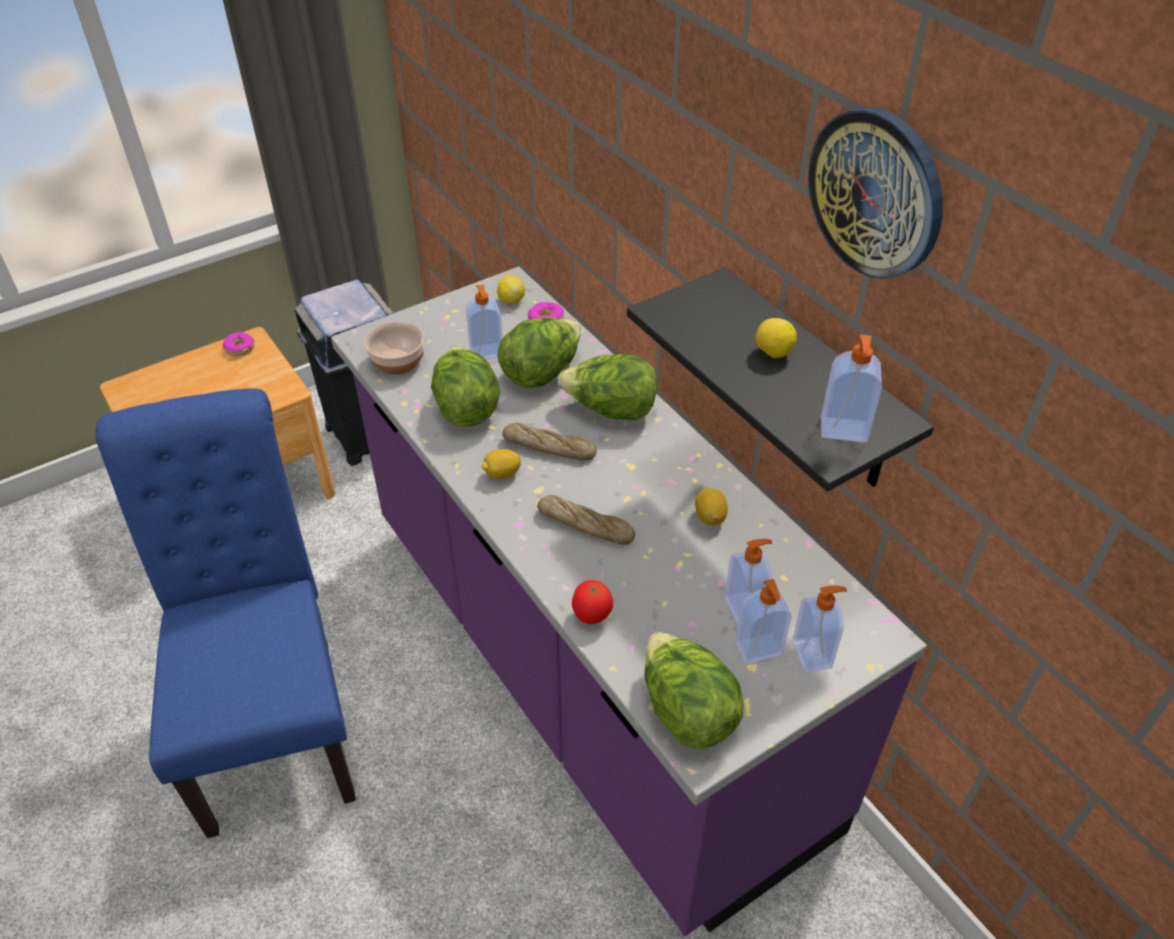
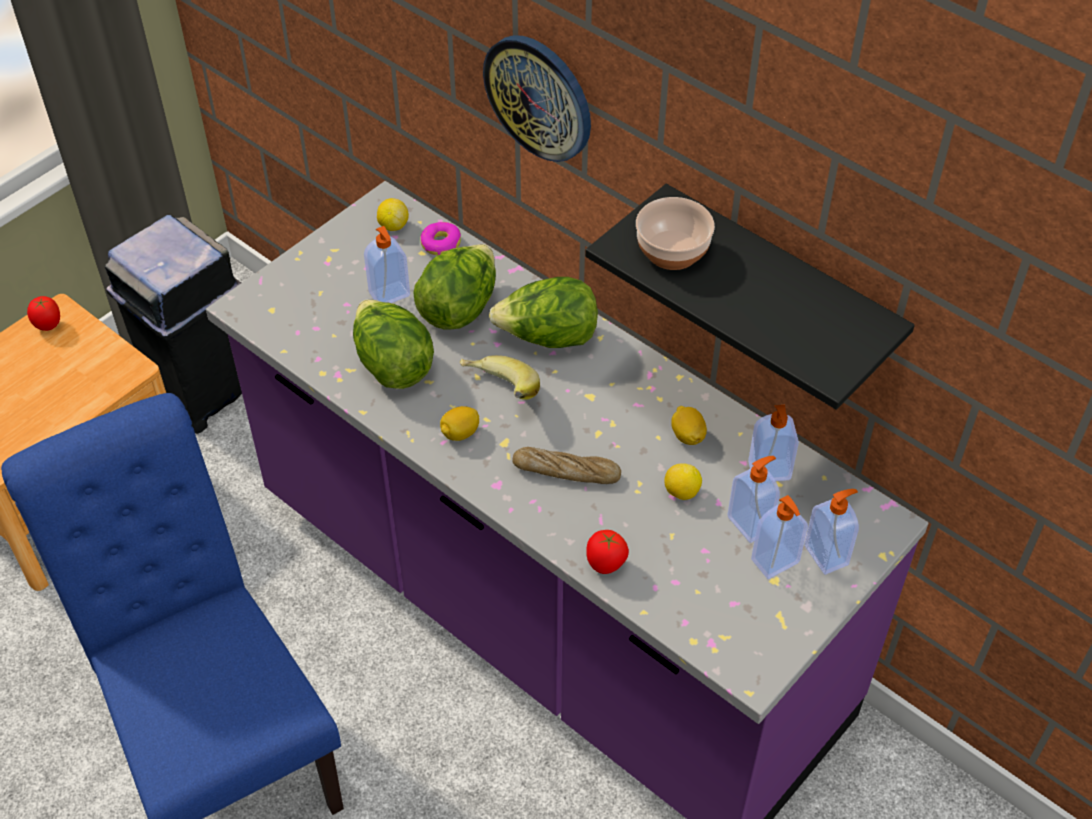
camera: 15 degrees left, 5 degrees up
(240, 348) = (48, 326): donut -> tomato
(398, 362) = (296, 325): bowl -> bowl (673, 251)
(549, 448) = (498, 393): bread -> banana
(686, 711) = (726, 638): lettuce -> none
(773, 353) = (745, 274): lemon -> lemon (681, 492)
(843, 431) = (835, 345): soap dispenser -> soap dispenser (769, 472)
(876, 193) = (835, 122): wall clock -> wall clock (539, 97)

